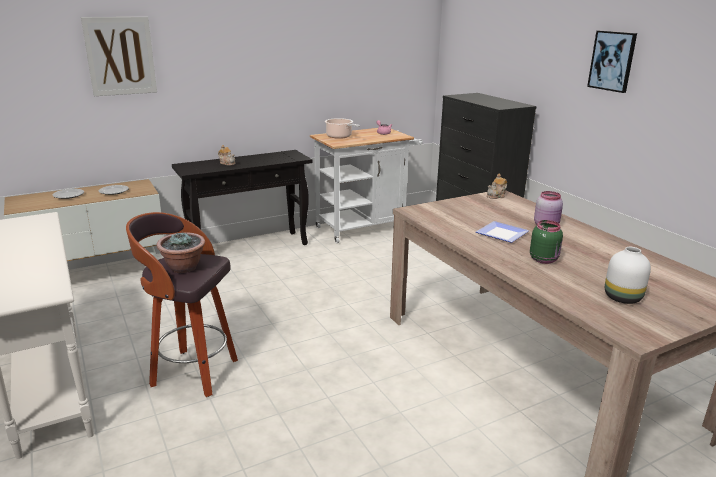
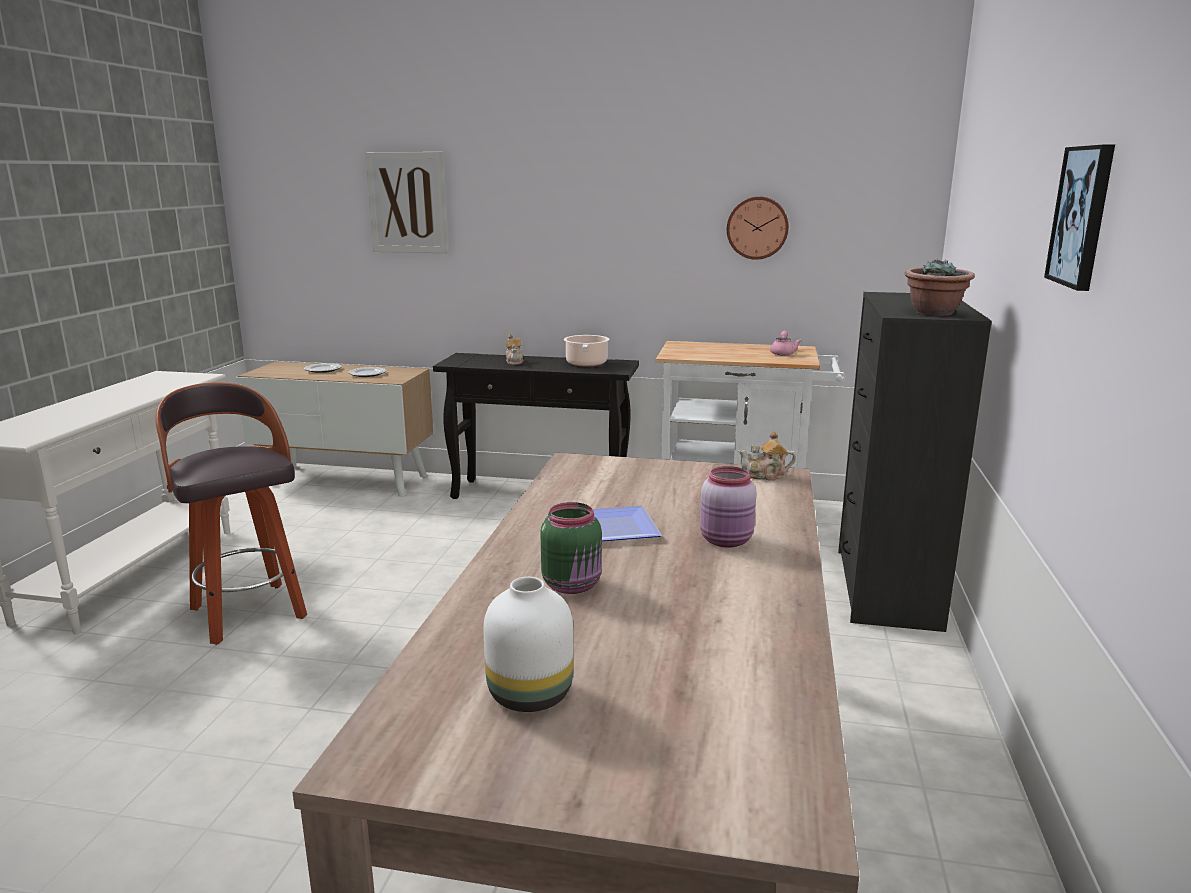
camera: 40 degrees right, 5 degrees down
(184, 268) = (219, 459): potted plant -> potted plant (934, 313)
(340, 136) = (702, 348): cooking pot -> cooking pot (586, 364)
(353, 61) = (757, 228): none -> wall clock

